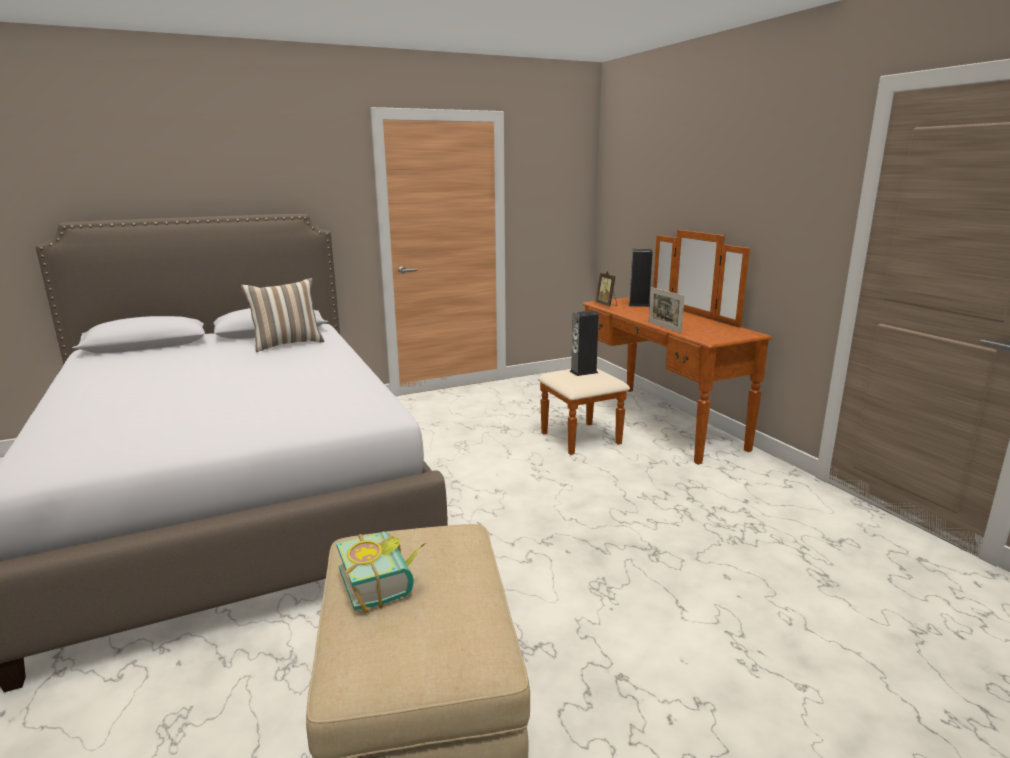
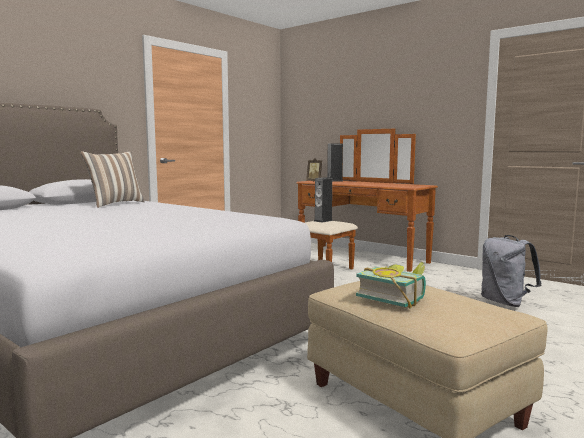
camera: 25 degrees left, 10 degrees down
(664, 327) = (373, 185): picture frame -> none
(774, 561) = (505, 302): none -> grey backpack

